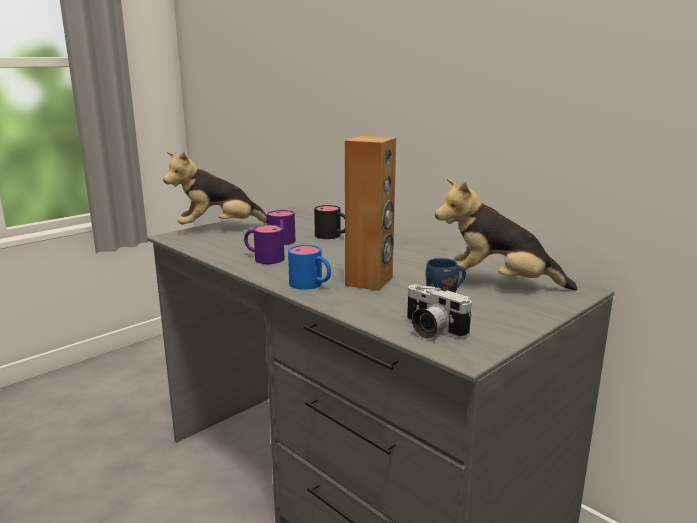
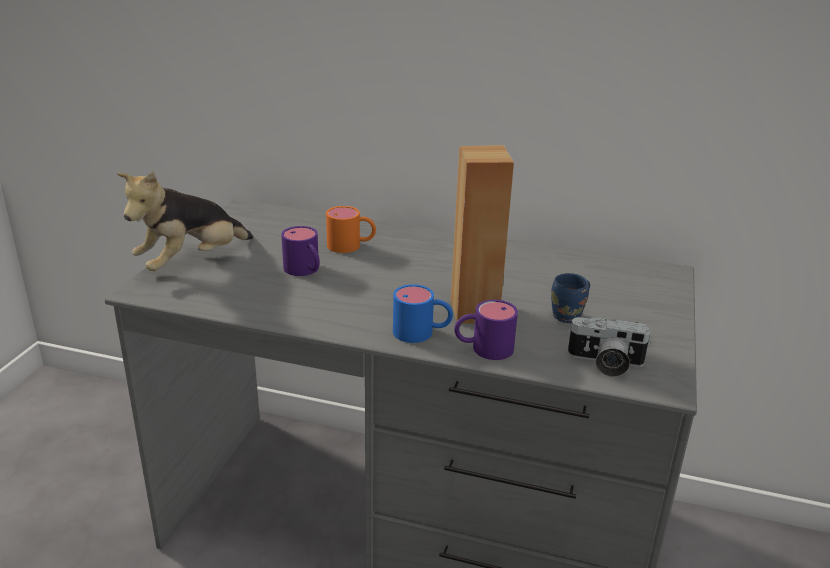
camera: 30 degrees left, 10 degrees up
(263, 258) = (315, 302): purple mug -> purple mug (483, 348)
(332, 236) = (351, 246): black mug -> orange mug
(498, 284) = (597, 283): plush toy -> none

